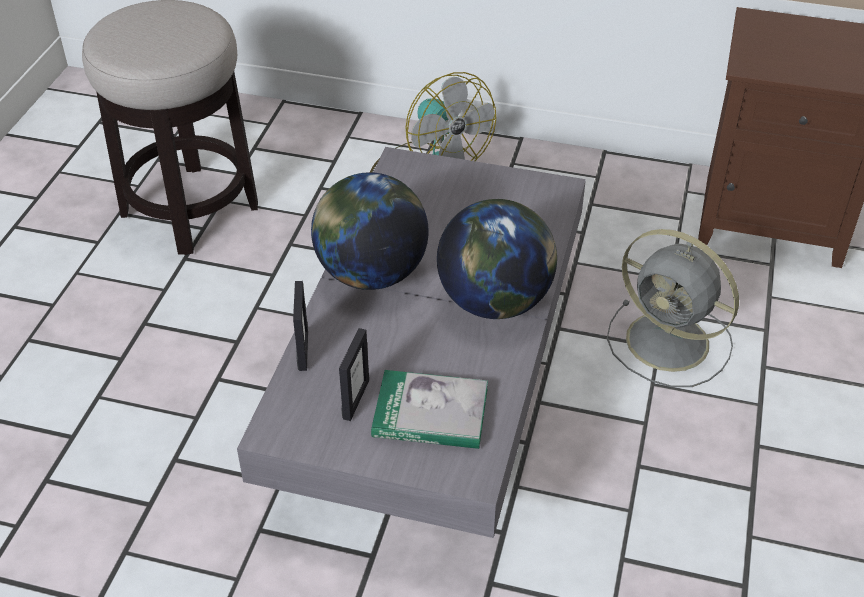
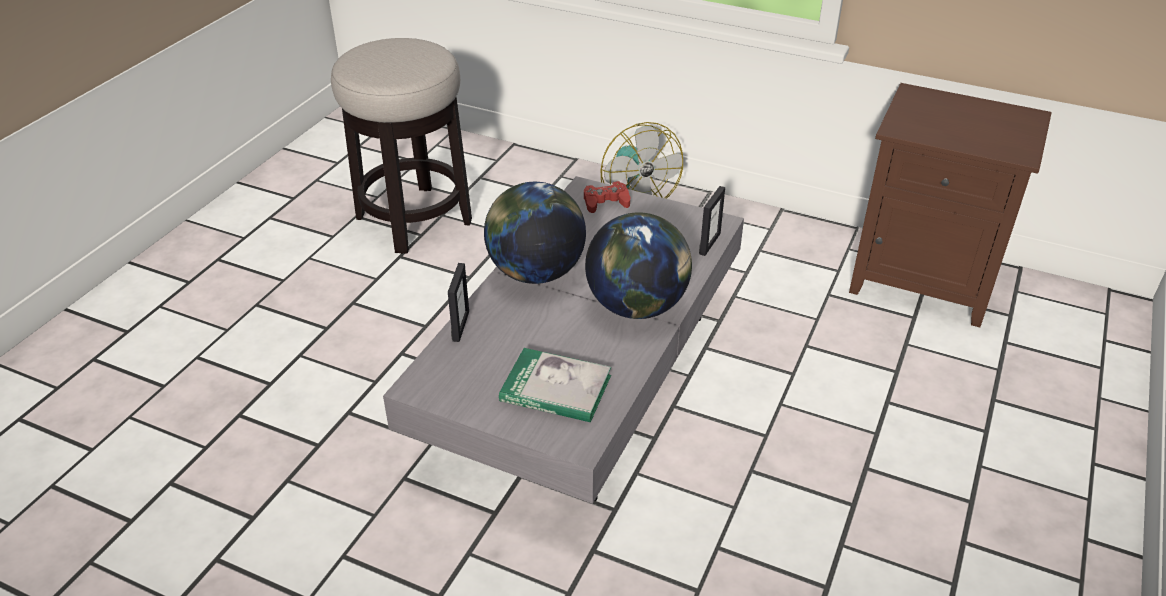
camera: 10 degrees right, 5 degrees down
(355, 399) = (494, 369): picture frame -> picture frame (709, 243)
(428, 176) = (606, 202): none -> red game controller
(671, 343) = (805, 372): grey fan -> none

